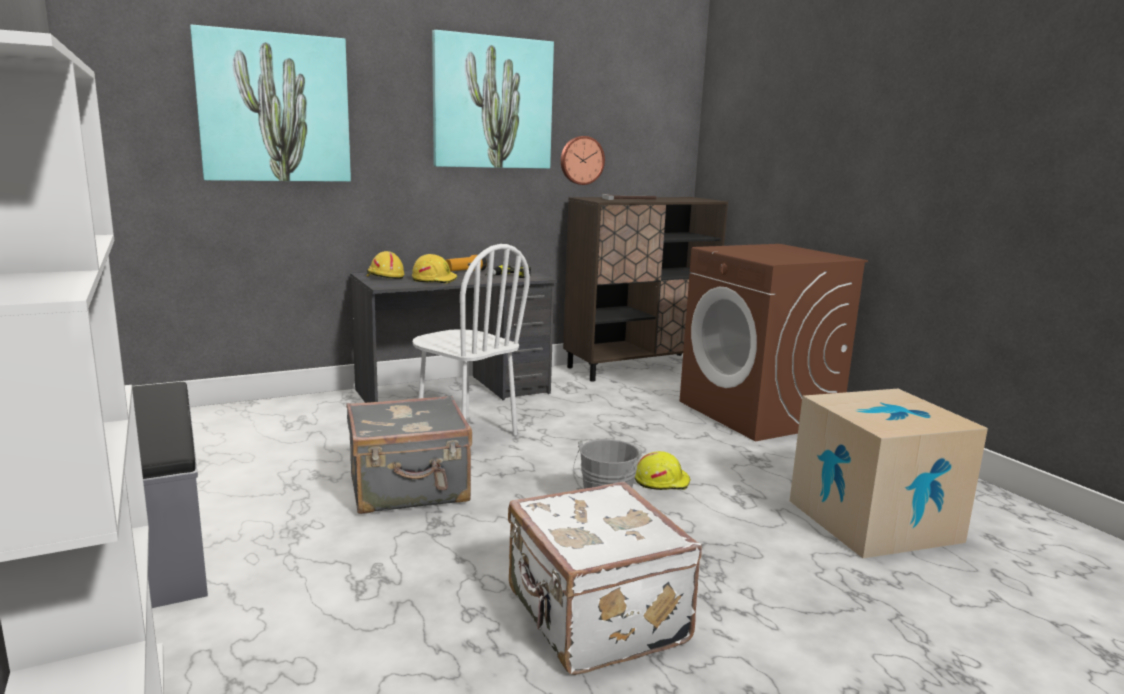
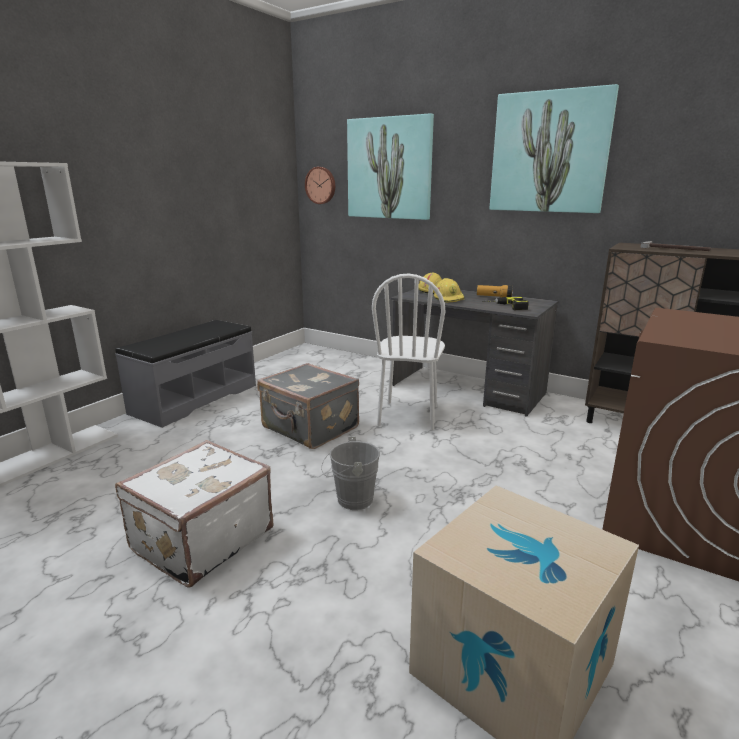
camera: 60 degrees right, 5 degrees up
(581, 160) = (644, 205): wall clock -> wall clock (321, 185)
(661, 481) = (434, 509): yellow hard hat -> none

